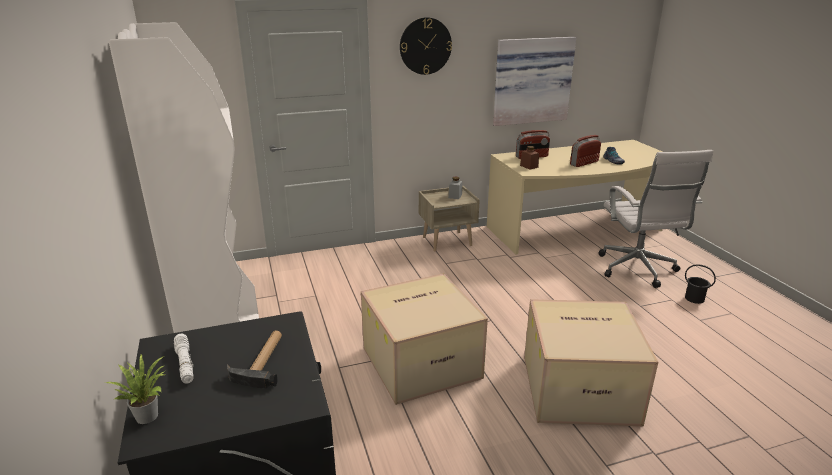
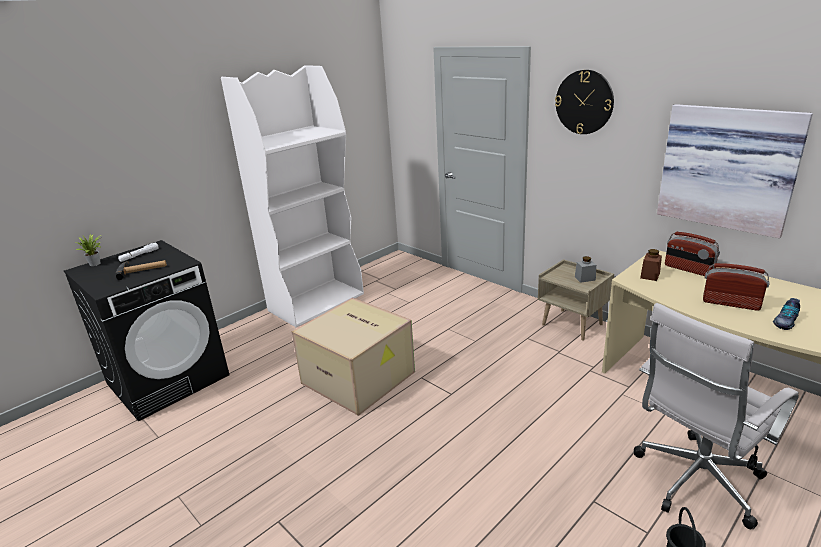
camera: 65 degrees right, 0 degrees up
(580, 388) = (381, 480): cardboard box -> none

